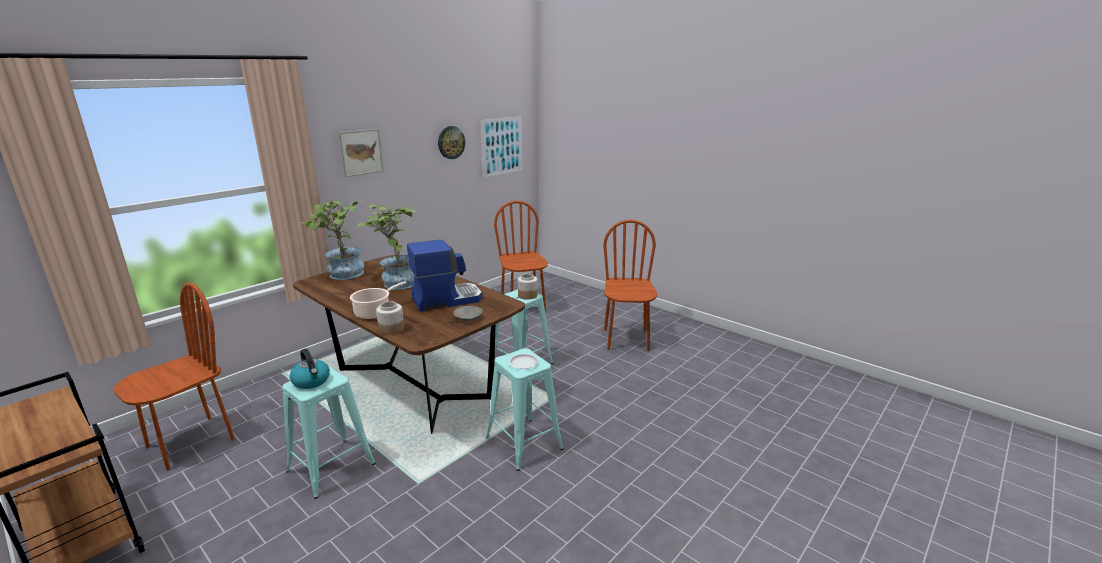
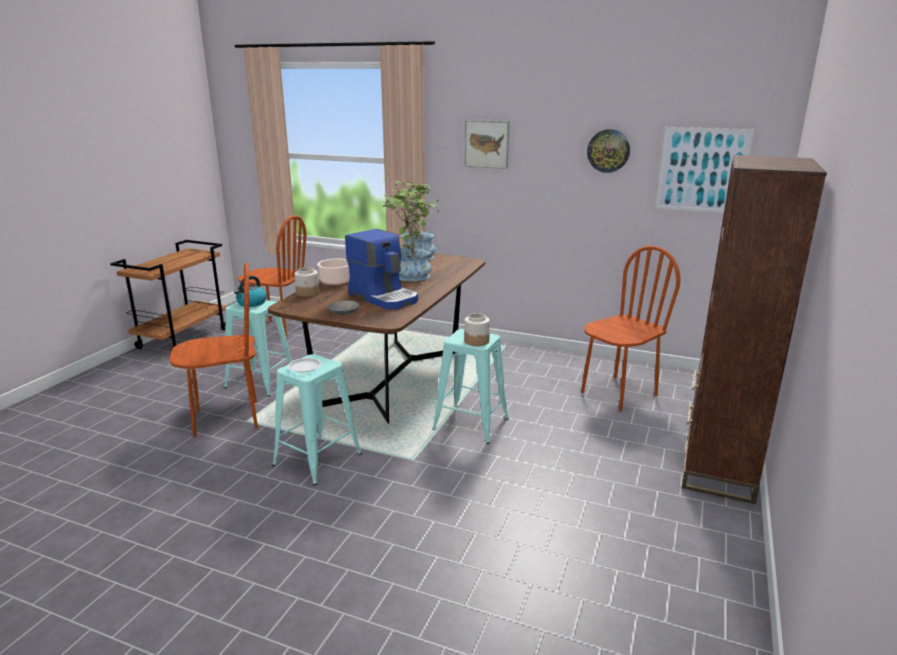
camera: 70 degrees right, 0 degrees up
(621, 306) = (718, 469): none -> brown bookcase
(626, 339) = (606, 491): brown chair -> brown chair (226, 418)

